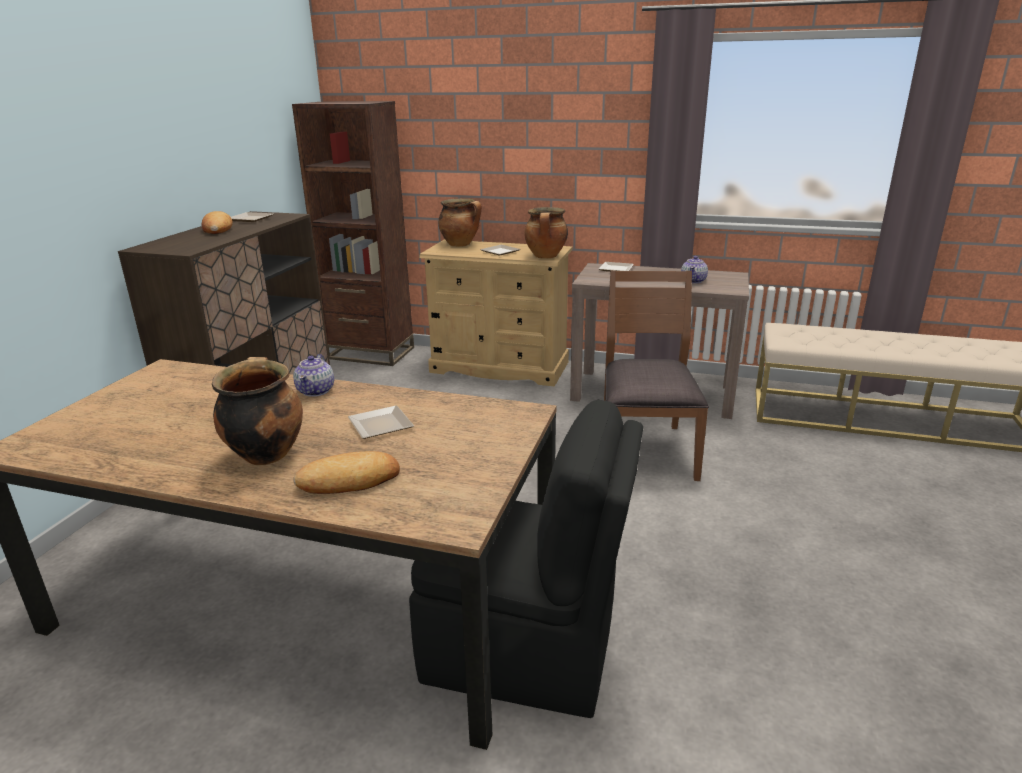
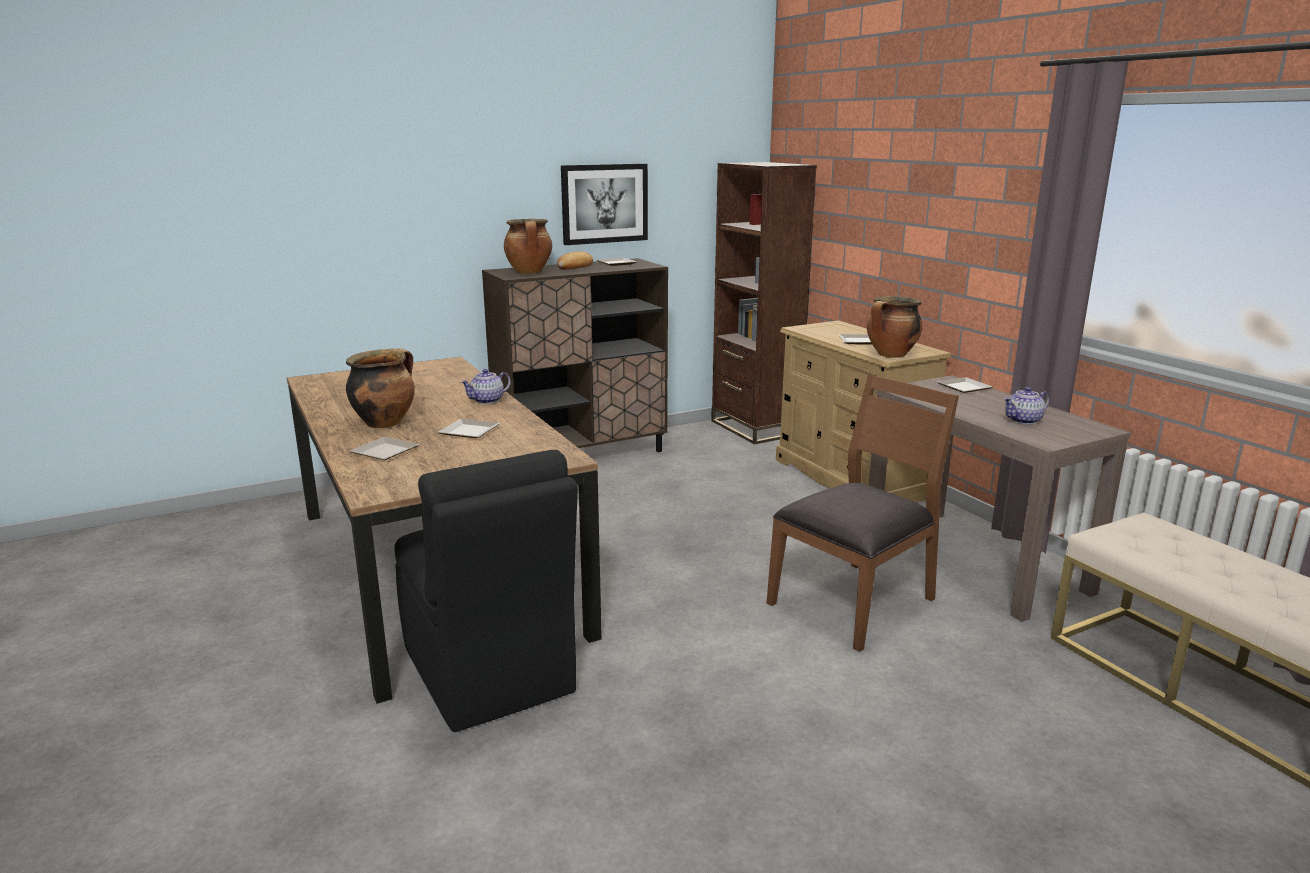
camera: 45 degrees right, 5 degrees down
(212, 155) = (604, 203): none -> picture
(349, 480) = (384, 451): bread -> plate
(461, 244) = (839, 327): cooking pot -> cooking pot (530, 272)

